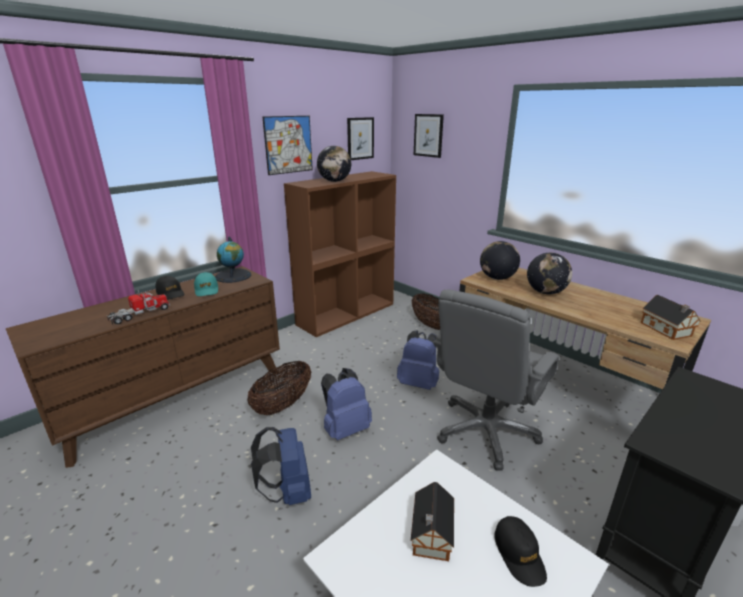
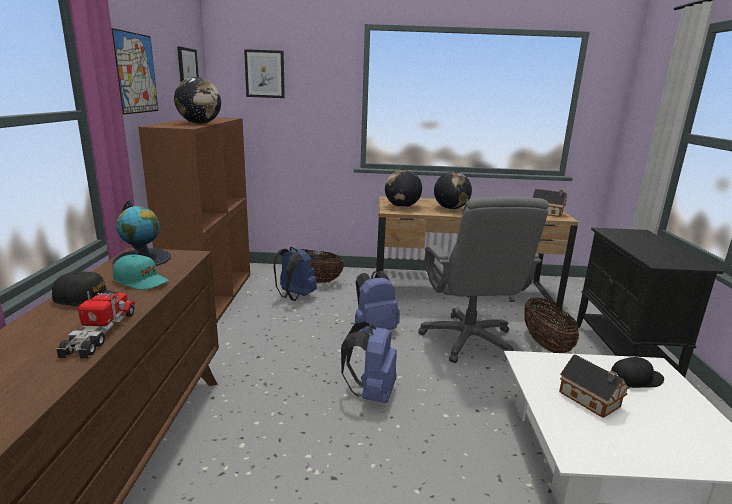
camera: 45 degrees left, 5 degrees down
(283, 405) = (277, 407): basket -> basket (545, 344)
(288, 492) = (405, 472): blue backpack -> blue backpack (294, 296)
(519, 554) = (635, 379): black cap -> black cap turned 45 degrees counterclockwise

